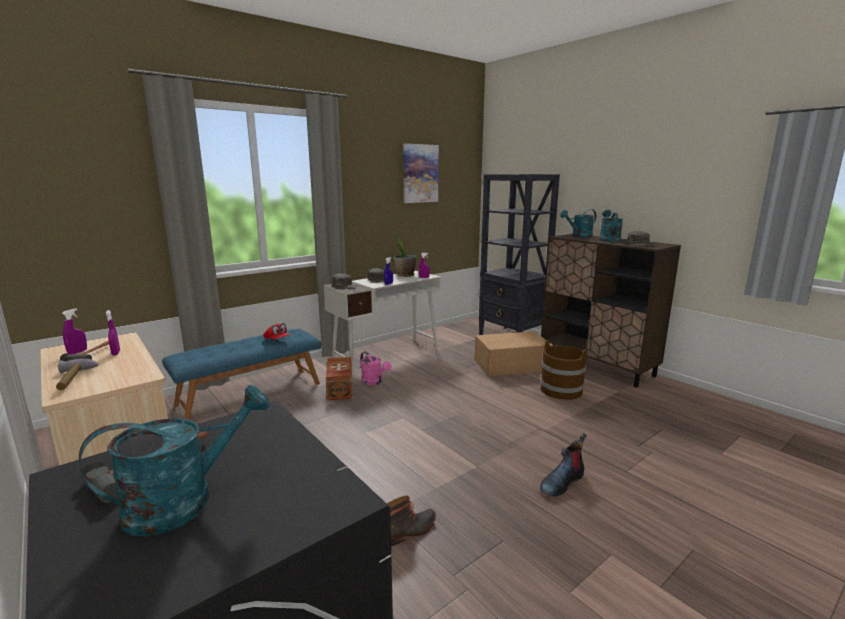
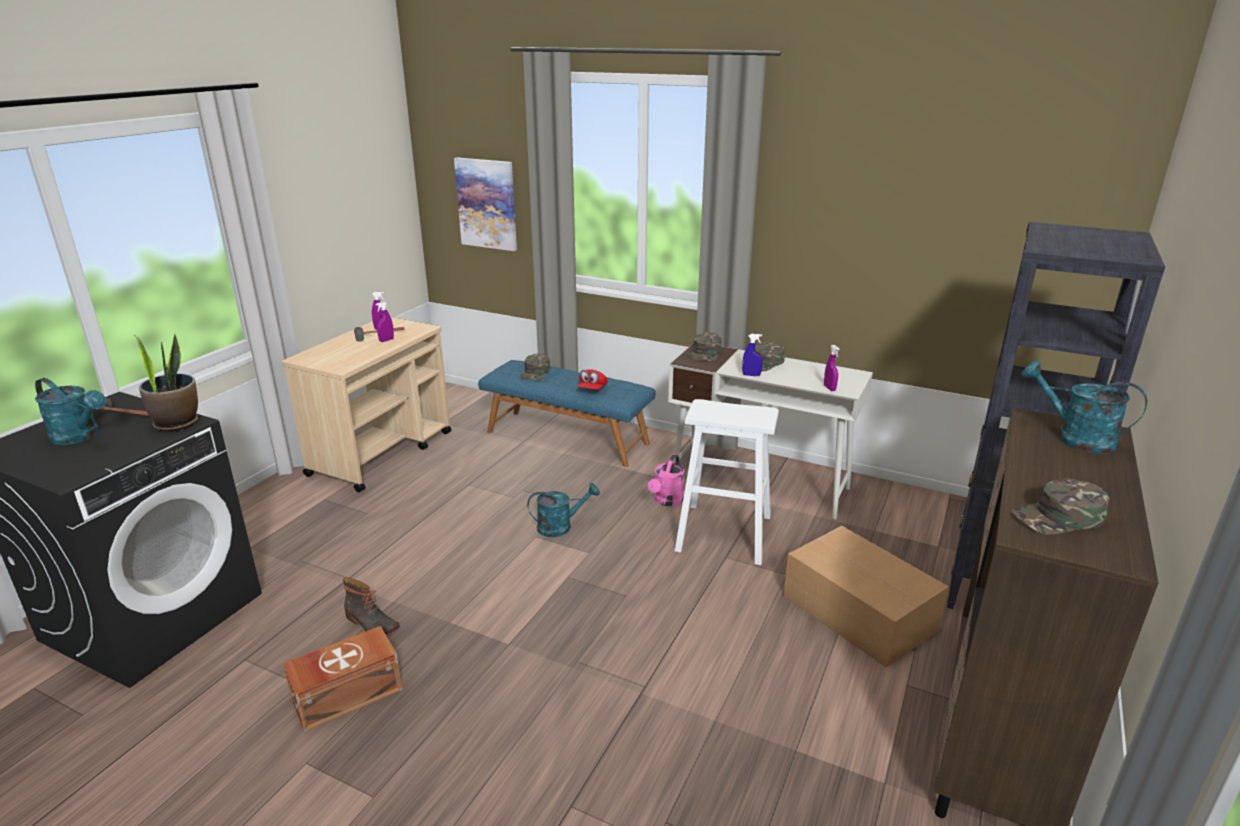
camera: 65 degrees right, 10 degrees up
(74, 379) = (329, 350): hammer -> none
(214, 350) = (535, 372): none -> green cap
(339, 388) = (625, 483): brown storage box -> brown storage box (345, 694)
(405, 275) = (823, 372): potted plant -> potted plant (177, 423)
(420, 173) = (946, 192): picture -> picture (487, 204)
(423, 375) = (723, 533): none -> white stool
(561, 390) = (809, 694): brown bucket -> none
(562, 482) = (508, 731): boot -> none
(608, 240) = (1075, 475): turquoise watering can -> turquoise watering can (560, 526)

